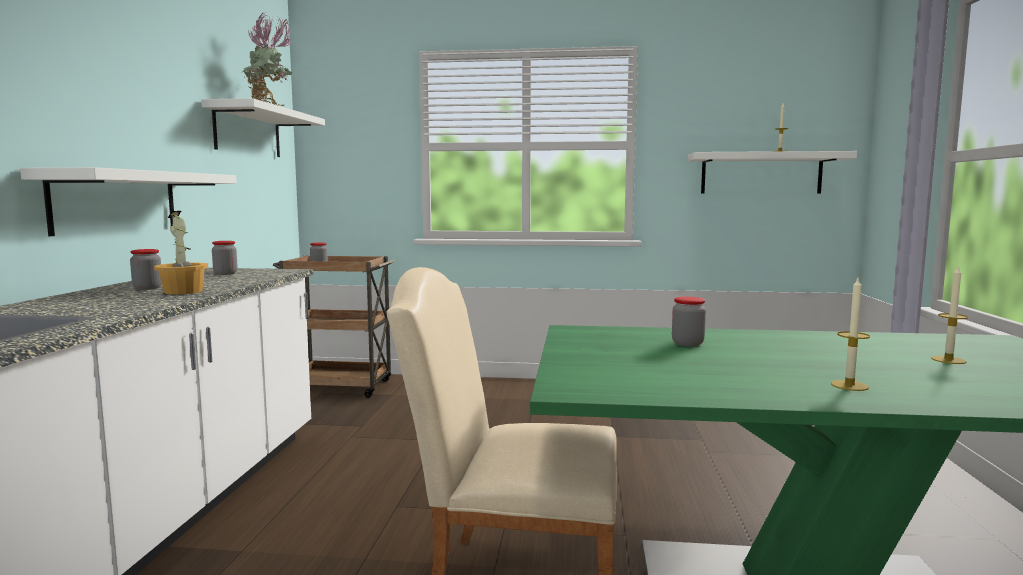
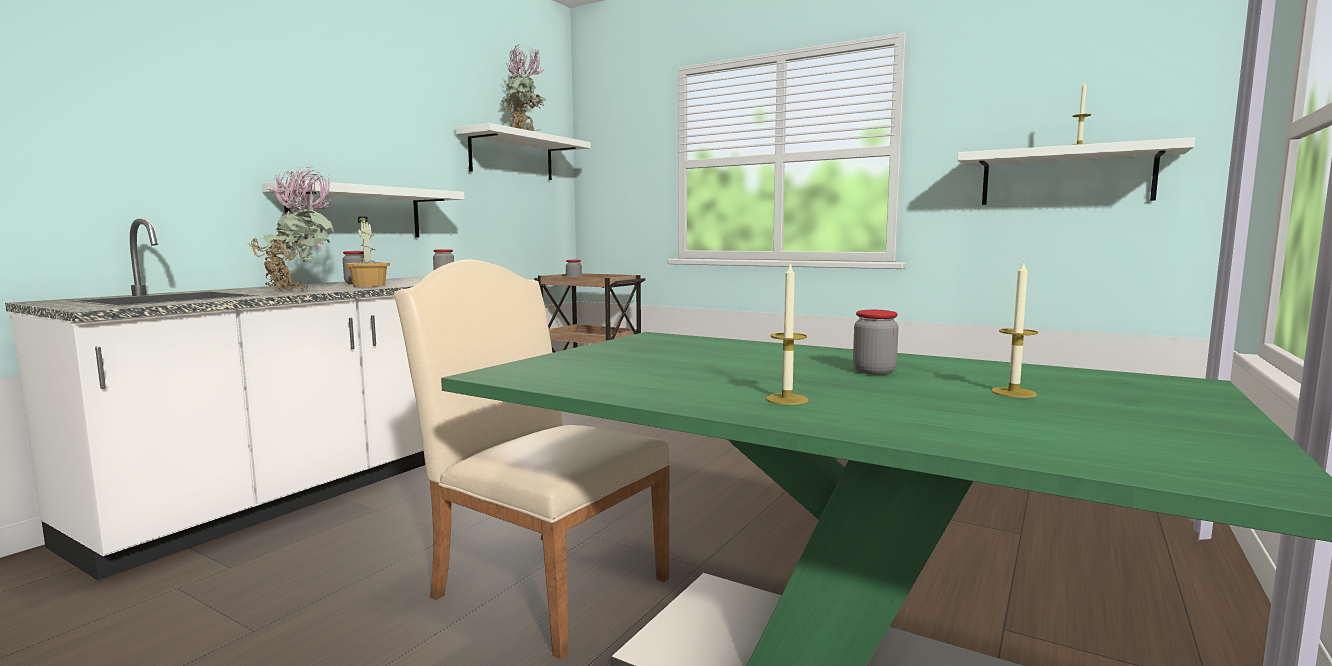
camera: 25 degrees right, 0 degrees up
(117, 304) = (300, 290): none -> potted plant
(687, 343) = (731, 353): jar -> jar (874, 371)

